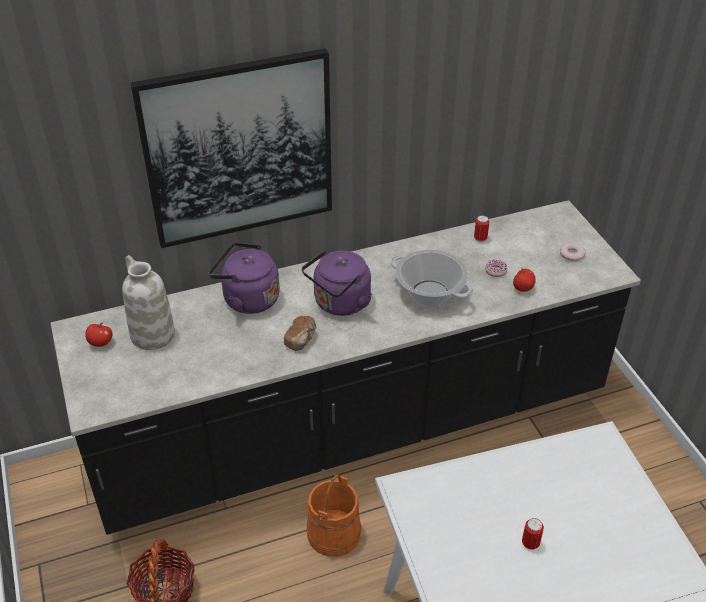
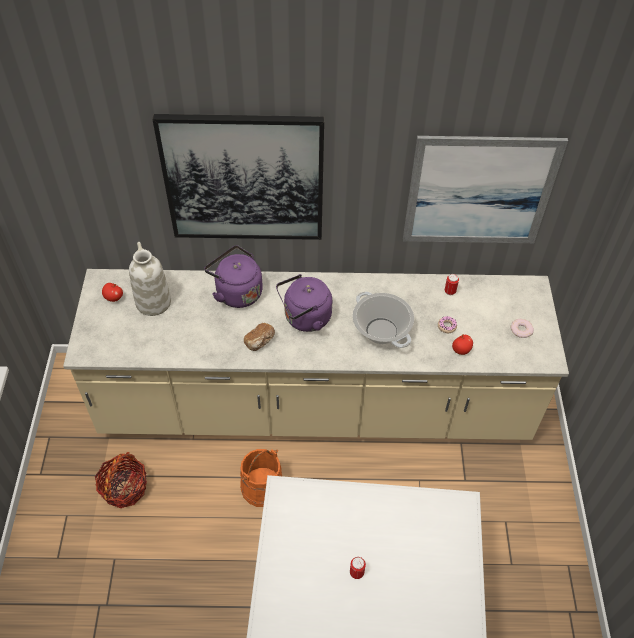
camera: 20 degrees right, 10 degrees up
(352, 427) = (315, 404): black counter -> beige counter
(492, 111) = (479, 191): none -> picture

